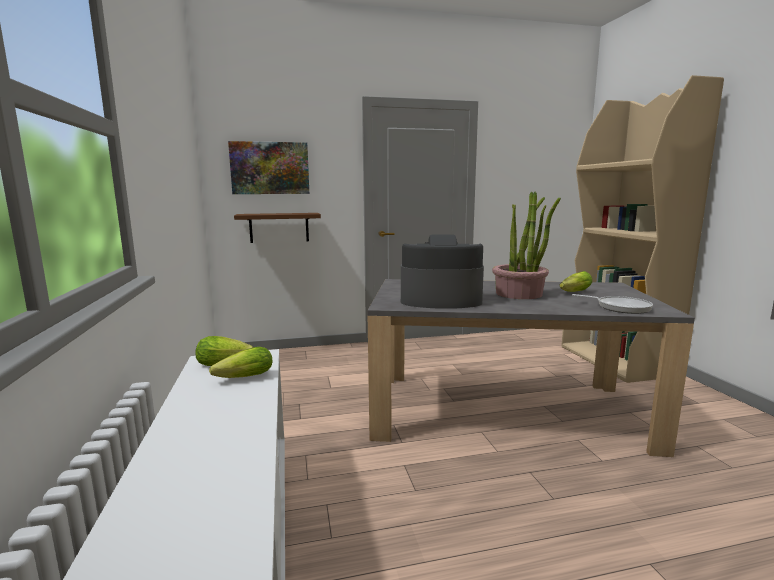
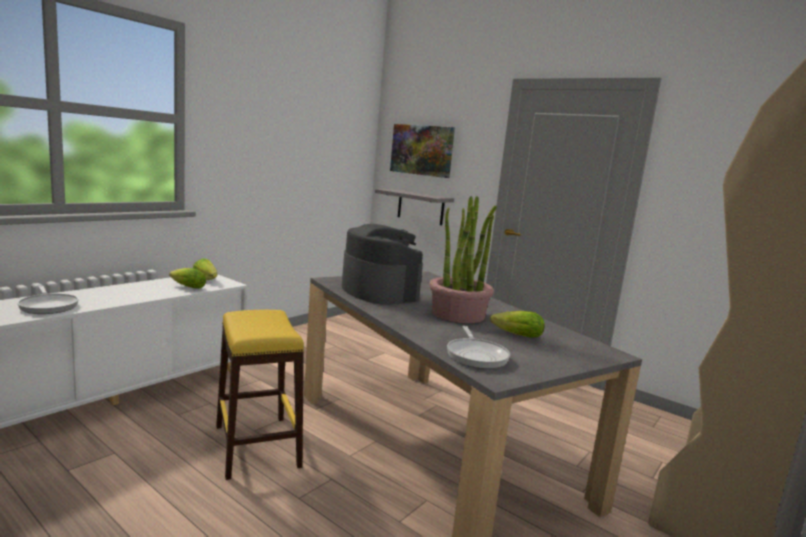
camera: 50 degrees right, 0 degrees up
(205, 493) = (48, 306): none -> frying pan
(279, 227) = (420, 207): brown shelf -> grey shelf
(449, 497) = (256, 446): none -> yellow stool

